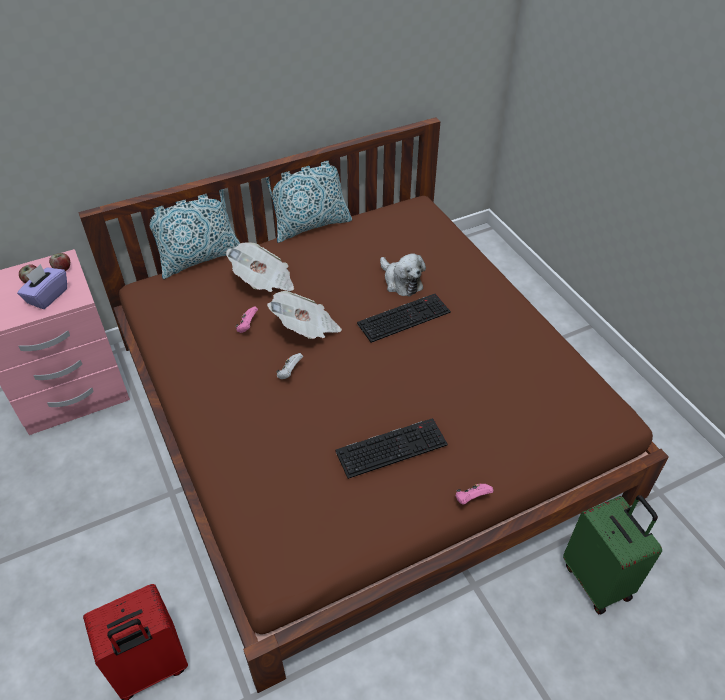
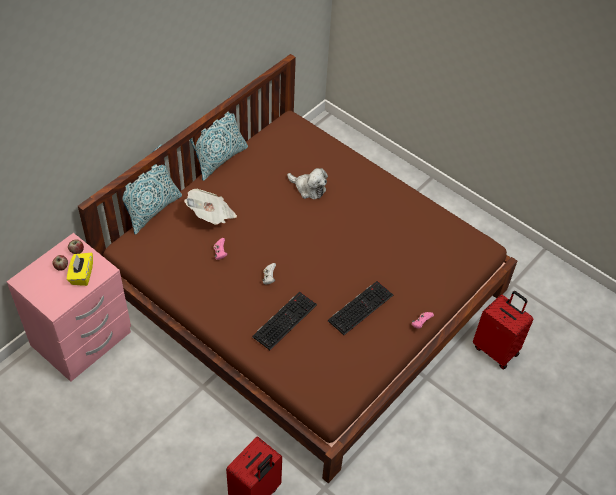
camera: 25 degrees left, 5 degrees up
(47, 296) = (81, 275): purple tissue box -> yellow tissue box
(306, 329) = (262, 243): newspaper -> none
(404, 317) = (324, 215): keyboard -> keyboard (284, 319)
(598, 580) = (496, 350): green suitcase -> red suitcase

